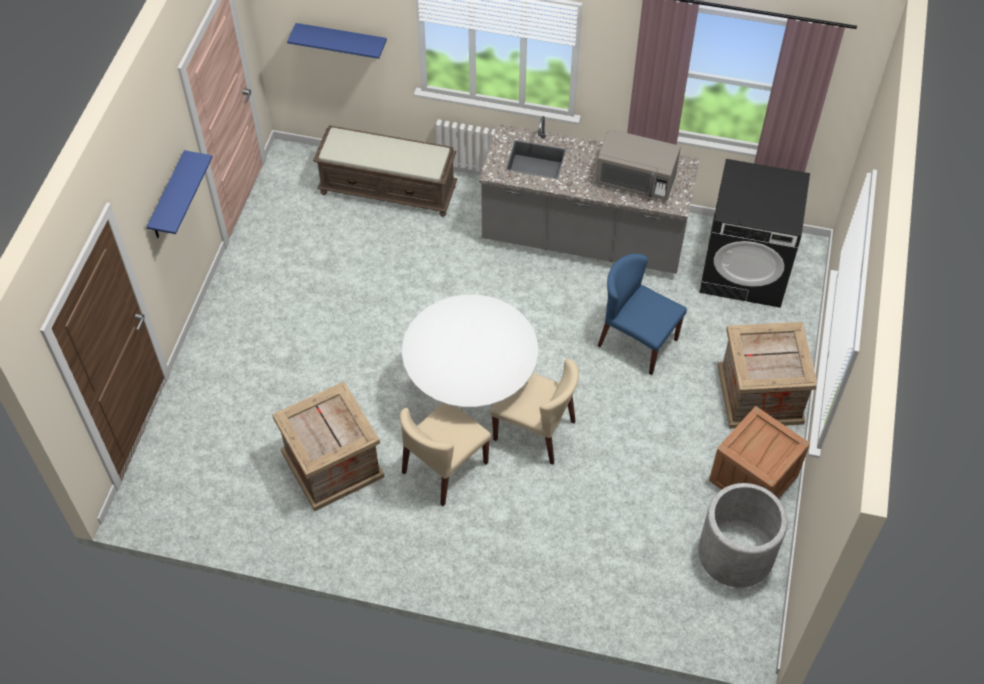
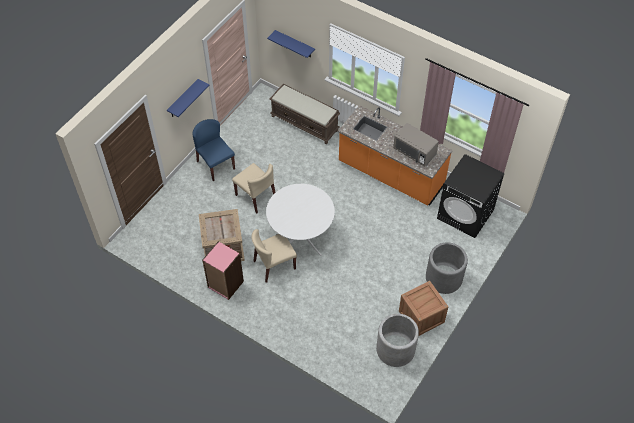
camera: 20 degrees right, 0 degrees up
(367, 535) = (225, 284): none -> pink bookcase
(535, 430) = (324, 261): beige chair -> beige chair (256, 196)
(584, 238) = (390, 174): grey counter -> orange counter
(637, 342) = (394, 233): blue chair -> blue chair (215, 165)
(760, 395) = (443, 278): crate -> grey planter

